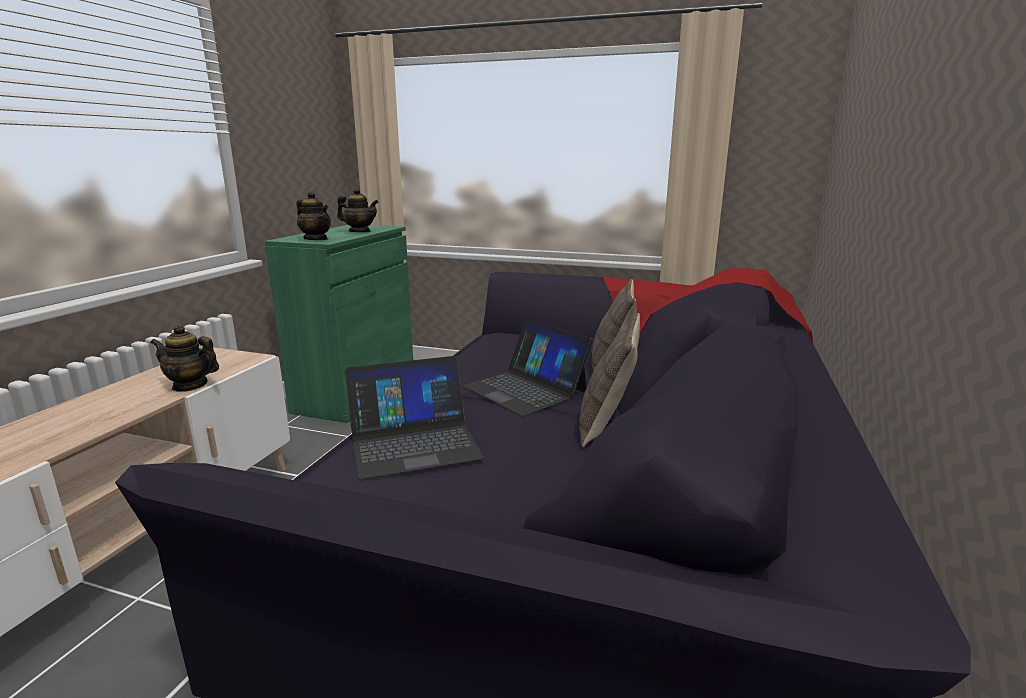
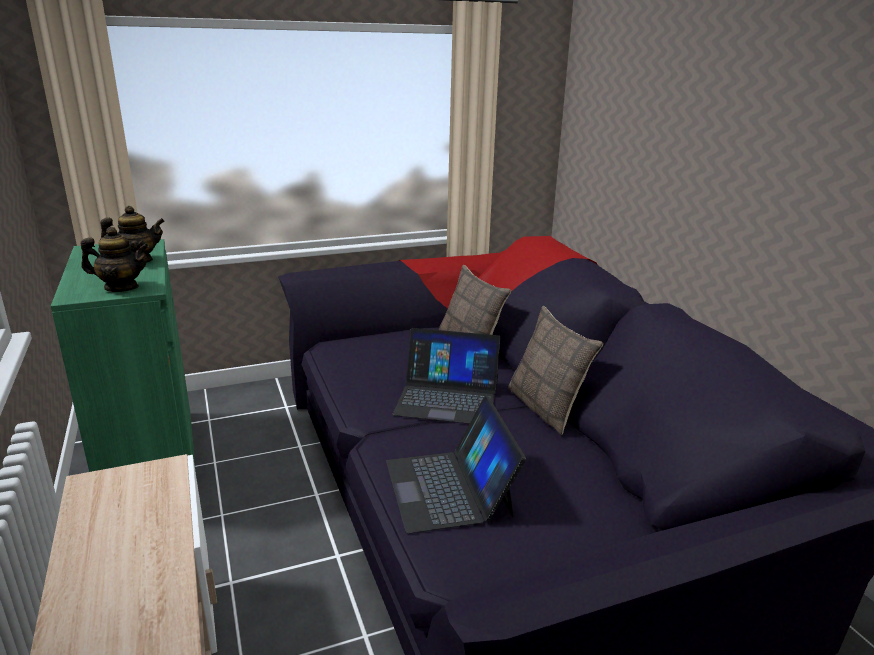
camera: 40 degrees left, 5 degrees up
(190, 385) = (170, 532): teapot -> none
(414, 442) = (449, 488): laptop -> laptop turned 135 degrees clockwise

